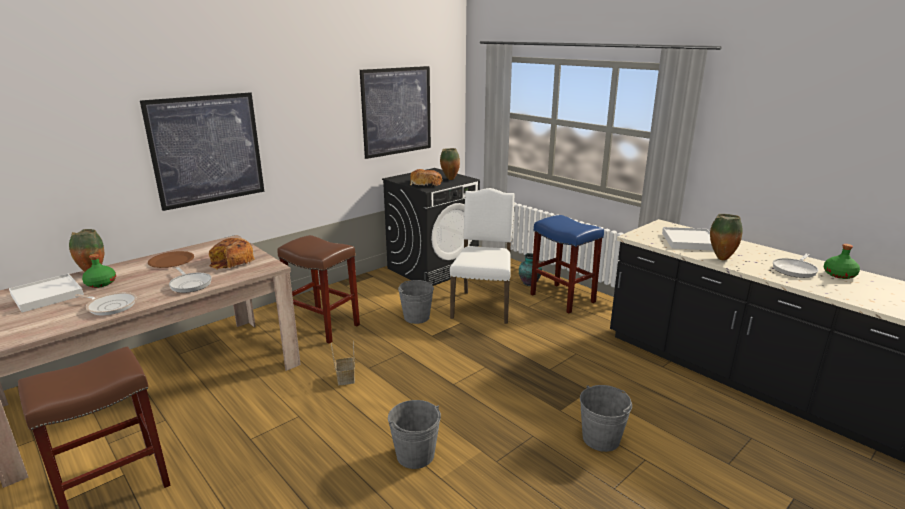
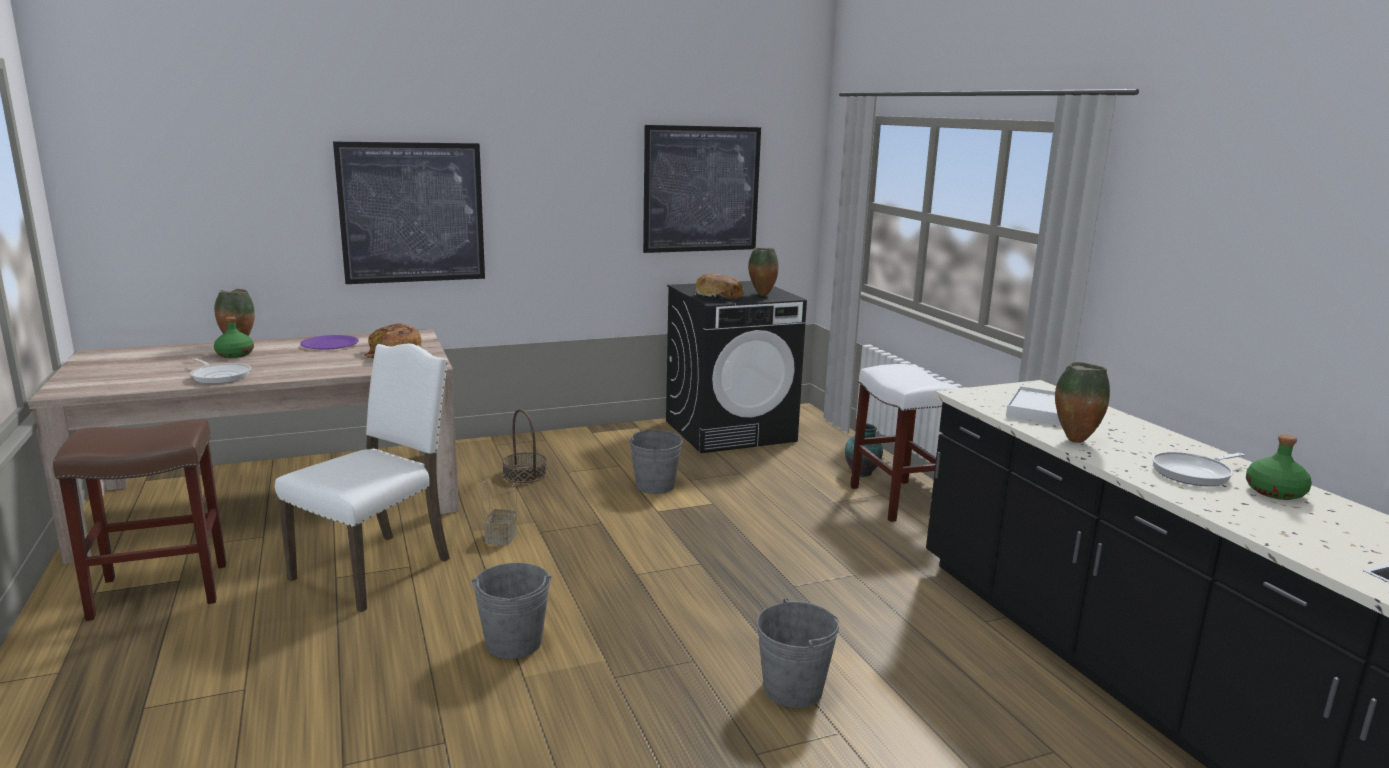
camera: 20 degrees right, 5 degrees down
(47, 295) = (173, 357): white tray -> none
(171, 261) = (330, 344): brown plate -> purple plate
(190, 284) = (323, 368): frying pan -> none
(324, 326) = (525, 474): brown stool -> basket
(483, 305) = (763, 488): white chair -> white chair (376, 568)
(563, 298) = (899, 501): blue stool -> white stool

